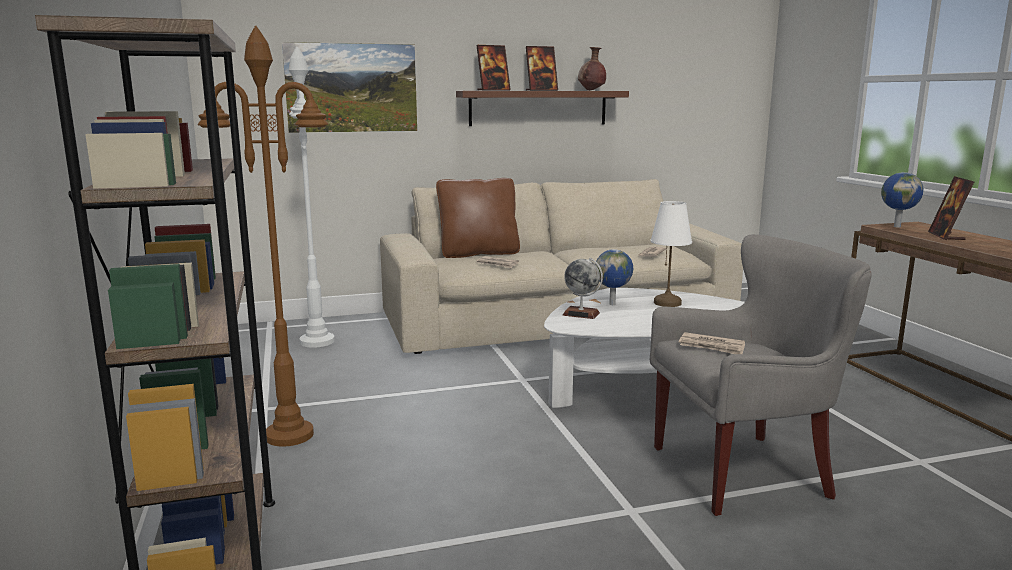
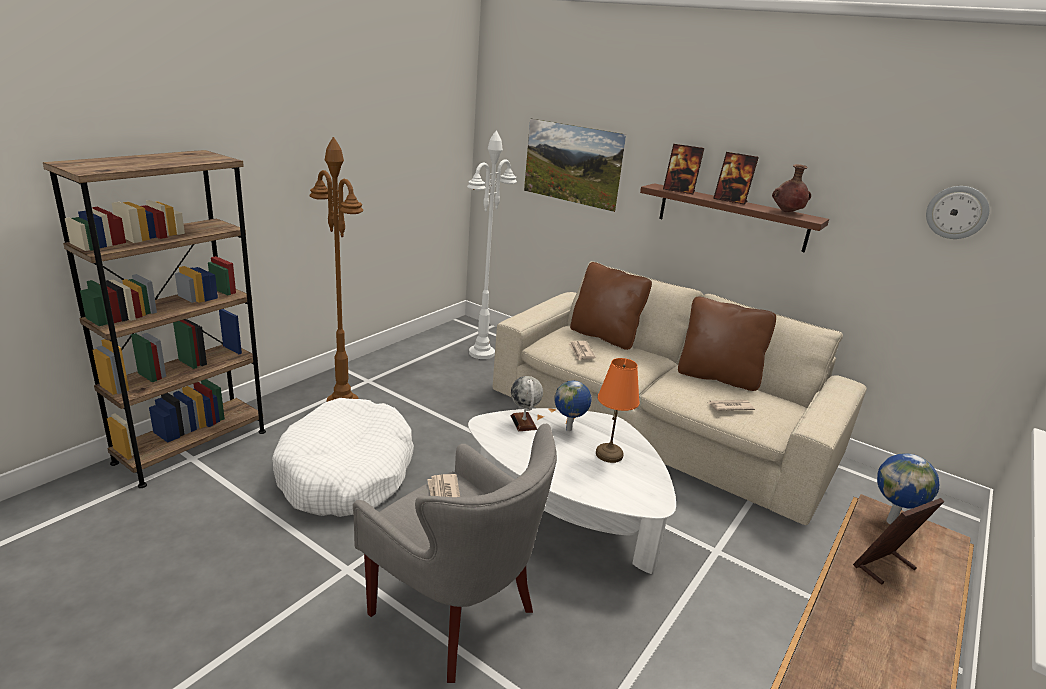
camera: 50 degrees right, 10 degrees up
(449, 469) = (346, 473): none -> white dog bed
(601, 246) = (717, 377): none -> brown pillow
(668, 303) = (609, 455): white table lamp -> orange table lamp
(696, 67) = (957, 212): none -> wall clock

